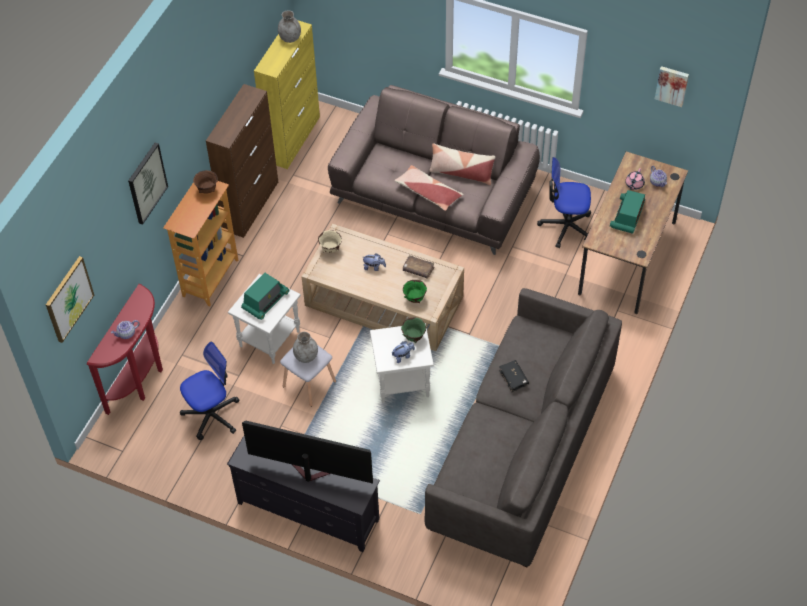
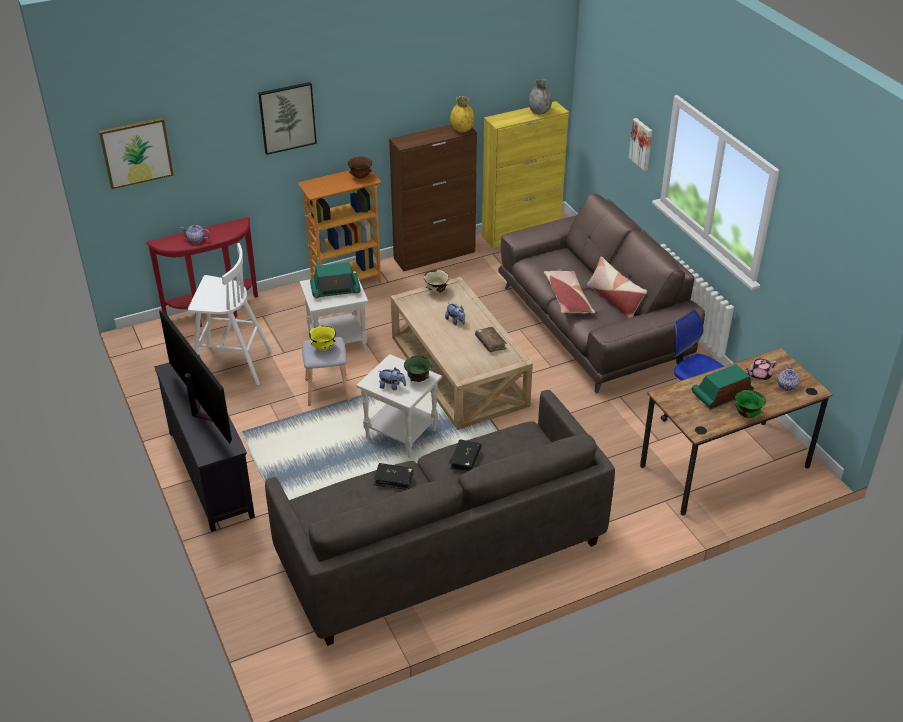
camera: 40 degrees right, 15 degrees down
(211, 415) = (231, 365): office chair -> white stool
(252, 95) = (462, 129): none -> yellow vase
(306, 356) = (324, 348): grey vase -> yellow bowl
(414, 298) = (461, 360): green bowl -> green bowl (747, 414)
(485, 426) = (394, 479): none -> black book
(672, 85) = (841, 267): picture -> picture (642, 143)

